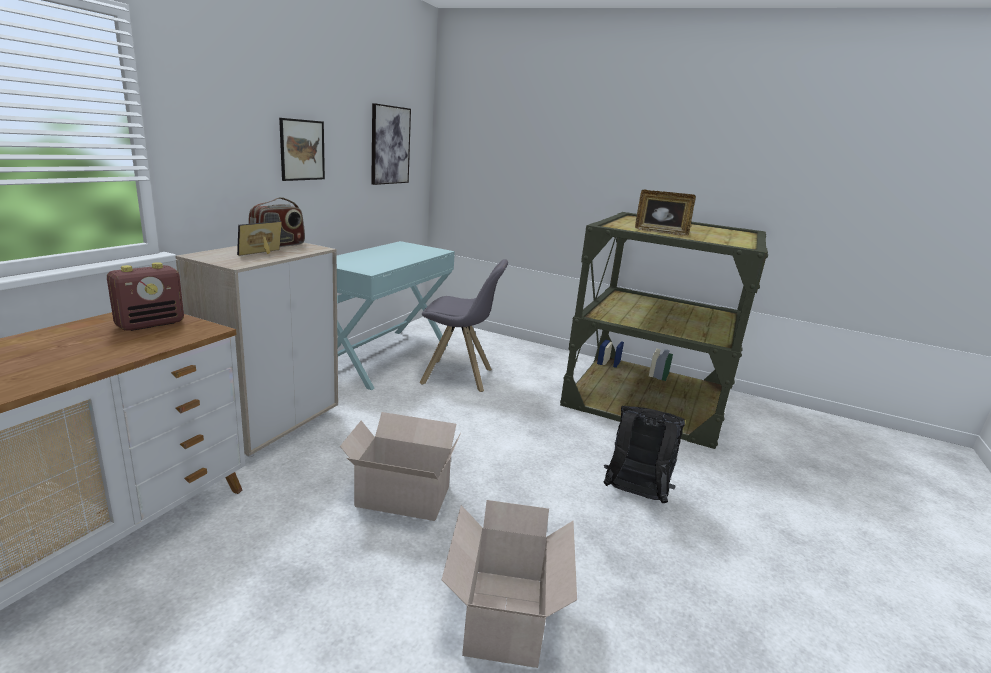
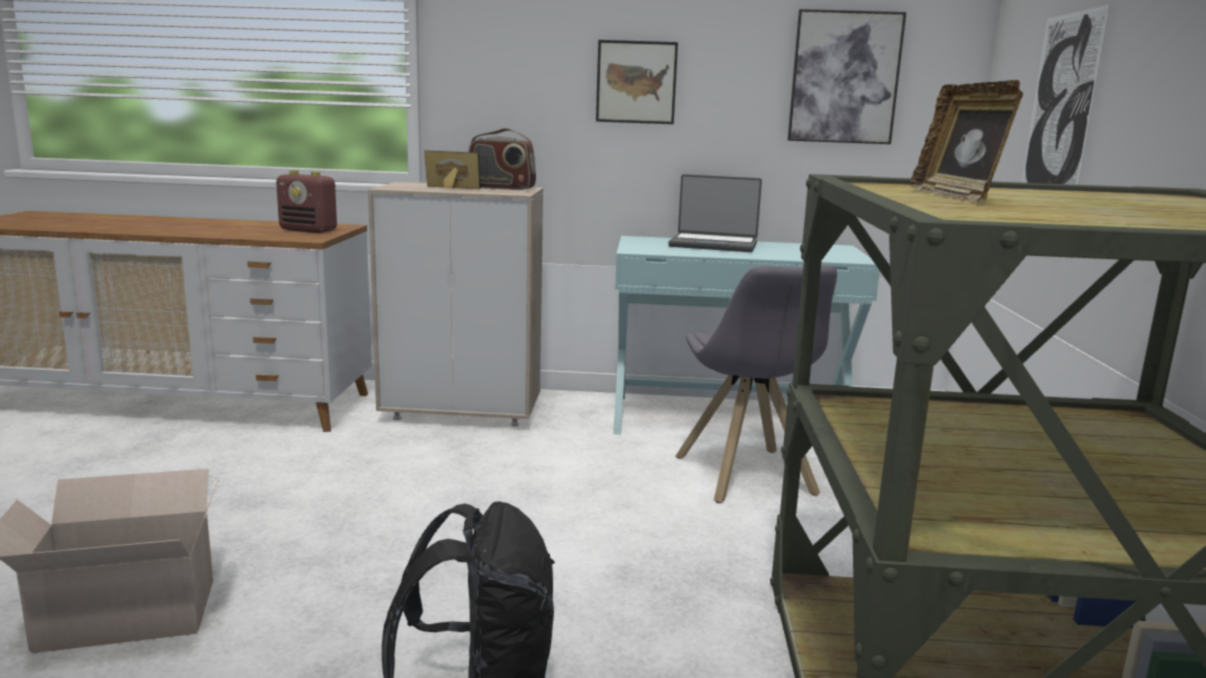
camera: 70 degrees right, 5 degrees down
(369, 256) = (714, 245): none -> laptop
(400, 496) = (361, 504): cardboard box -> none
(513, 168) = (1061, 103): none -> picture

